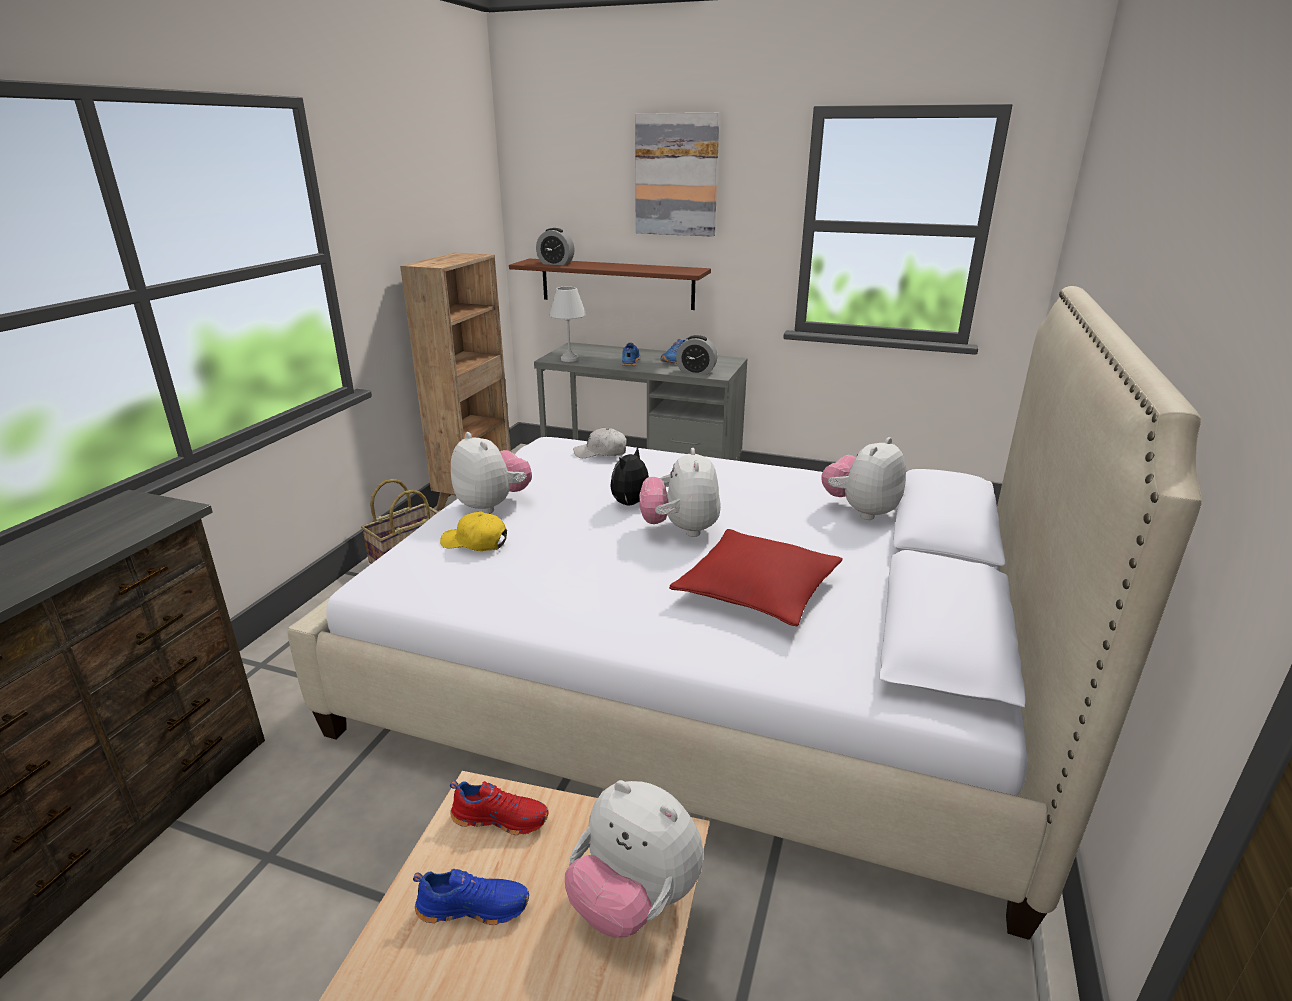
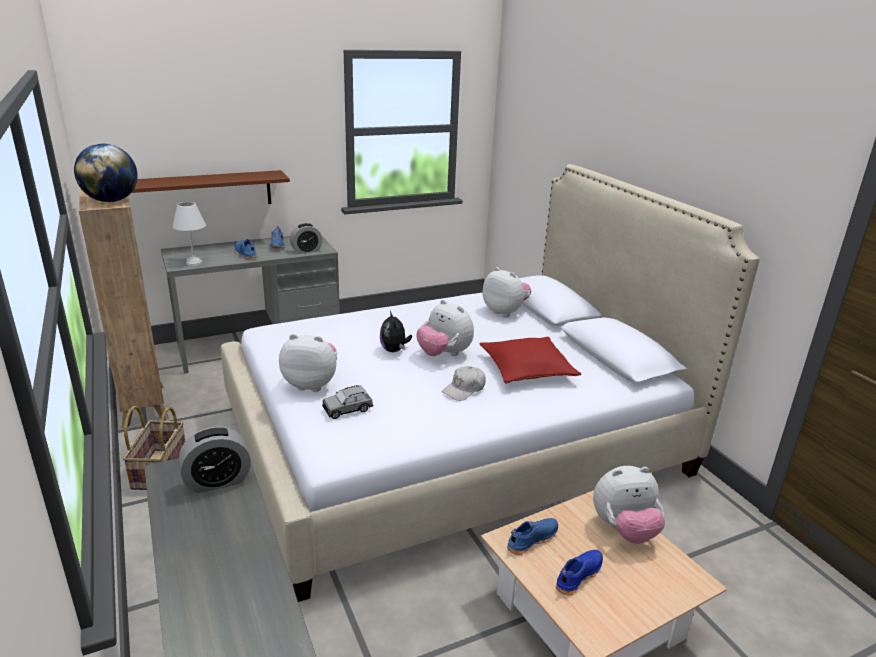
camera: 45 degrees left, 0 degrees up
(443, 262) = (111, 201): none -> globe
(475, 542) = (347, 409): yellow cap -> grey toy car
(501, 817) = (531, 539): red shoe -> blue shoe
(556, 263) = (149, 183): alarm clock -> alarm clock (217, 481)
(601, 453) = (319, 326): white cap -> white cap (464, 389)
(676, 175) = (245, 101): picture -> none
(861, 511) = (505, 312): plush toy -> plush toy turned 135 degrees clockwise

